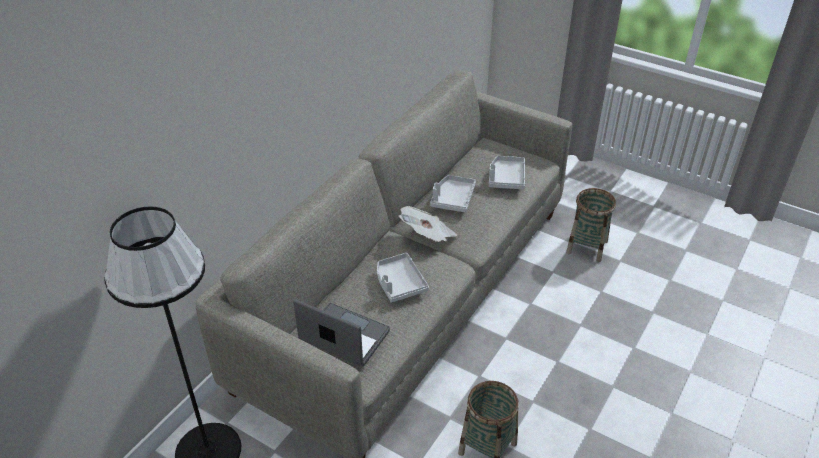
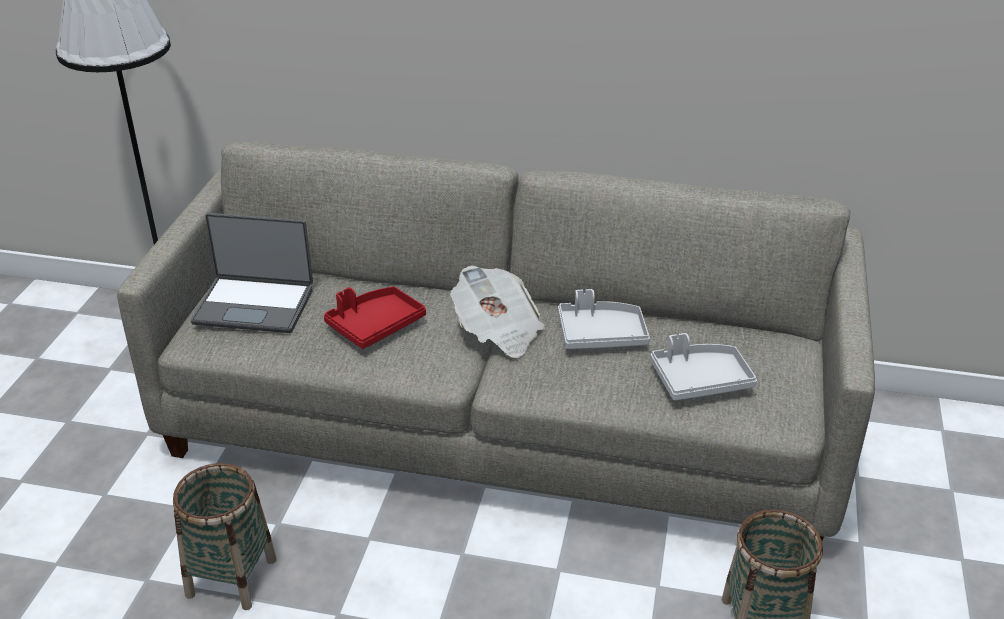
camera: 70 degrees right, 5 degrees down
(343, 337) = (255, 305): laptop -> laptop turned 90 degrees clockwise
(399, 283) = (375, 325): grey tray -> red tray

